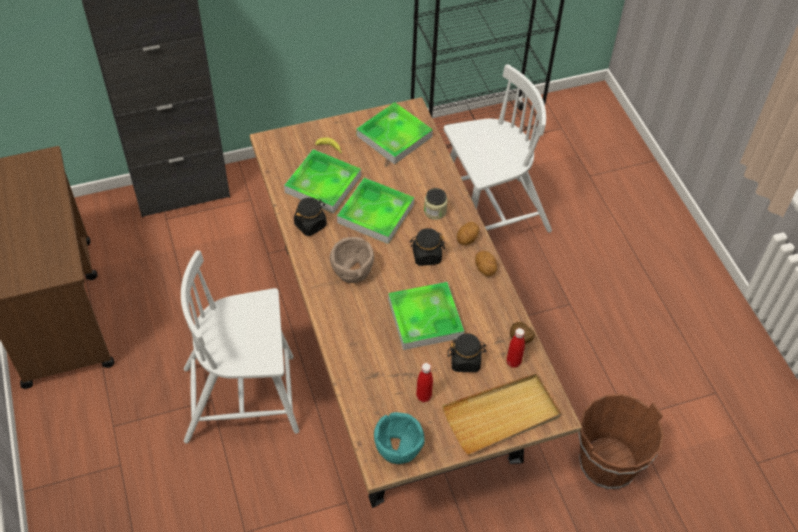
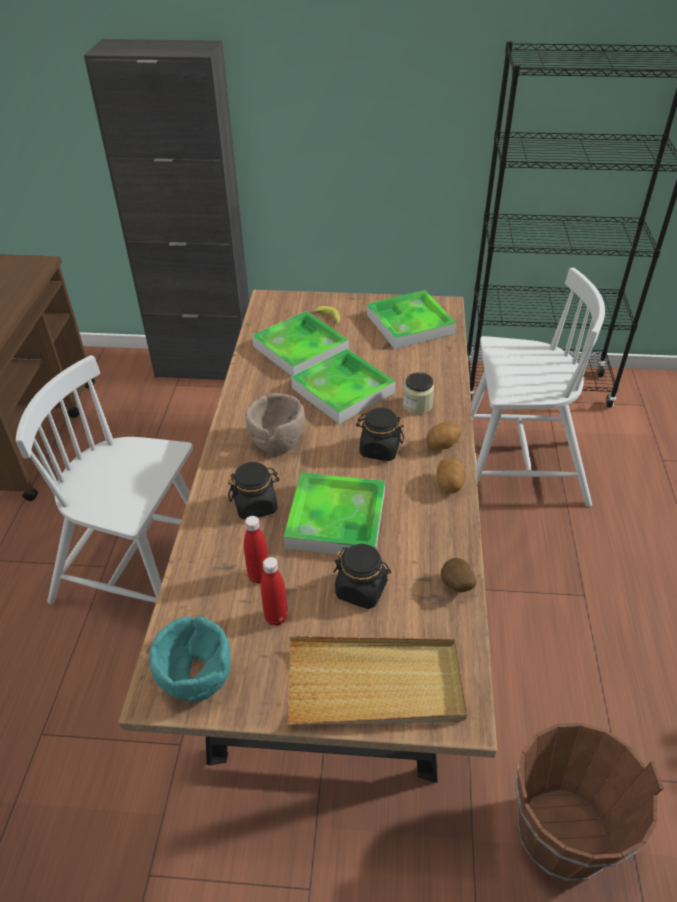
camera: 25 degrees right, 10 degrees down
(310, 225) = (260, 382): black jar -> black jar (255, 505)
(513, 362) = (430, 614): red bottle -> red bottle (259, 576)

